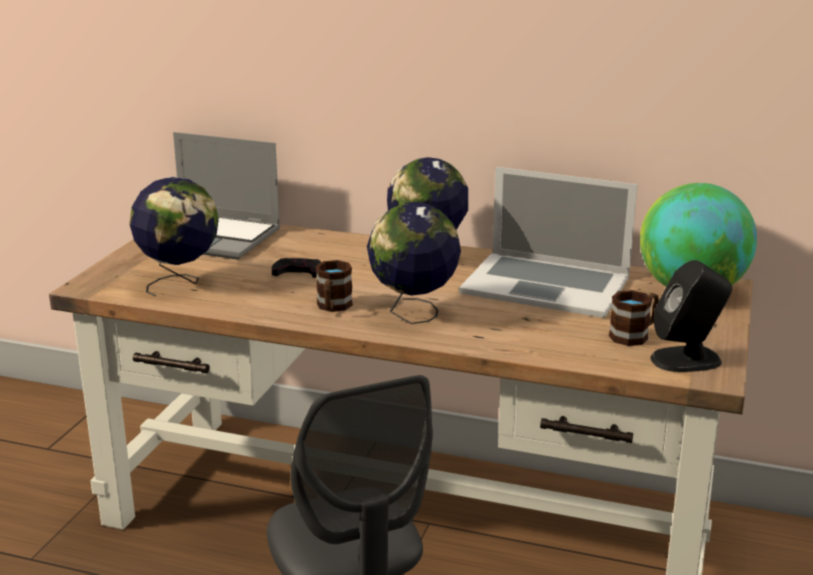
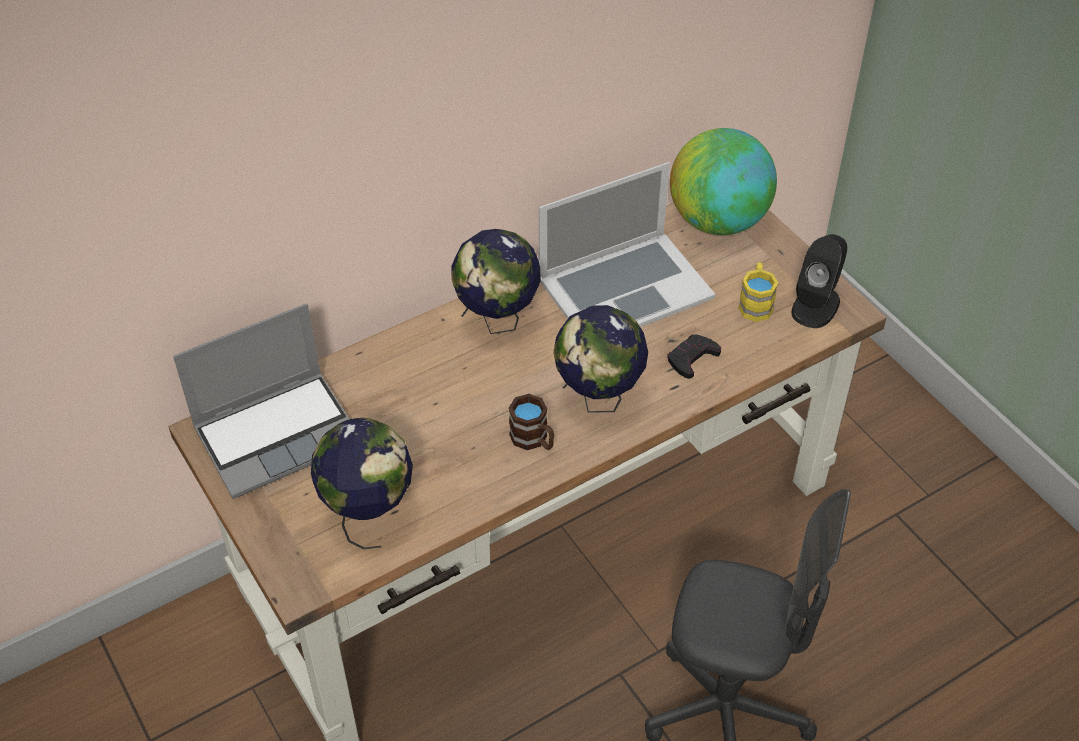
camera: 50 degrees left, 25 degrees up
(298, 272) = (433, 420): black game controller -> black game controller (692, 358)
(634, 335) = (755, 303): brown mug -> yellow mug

